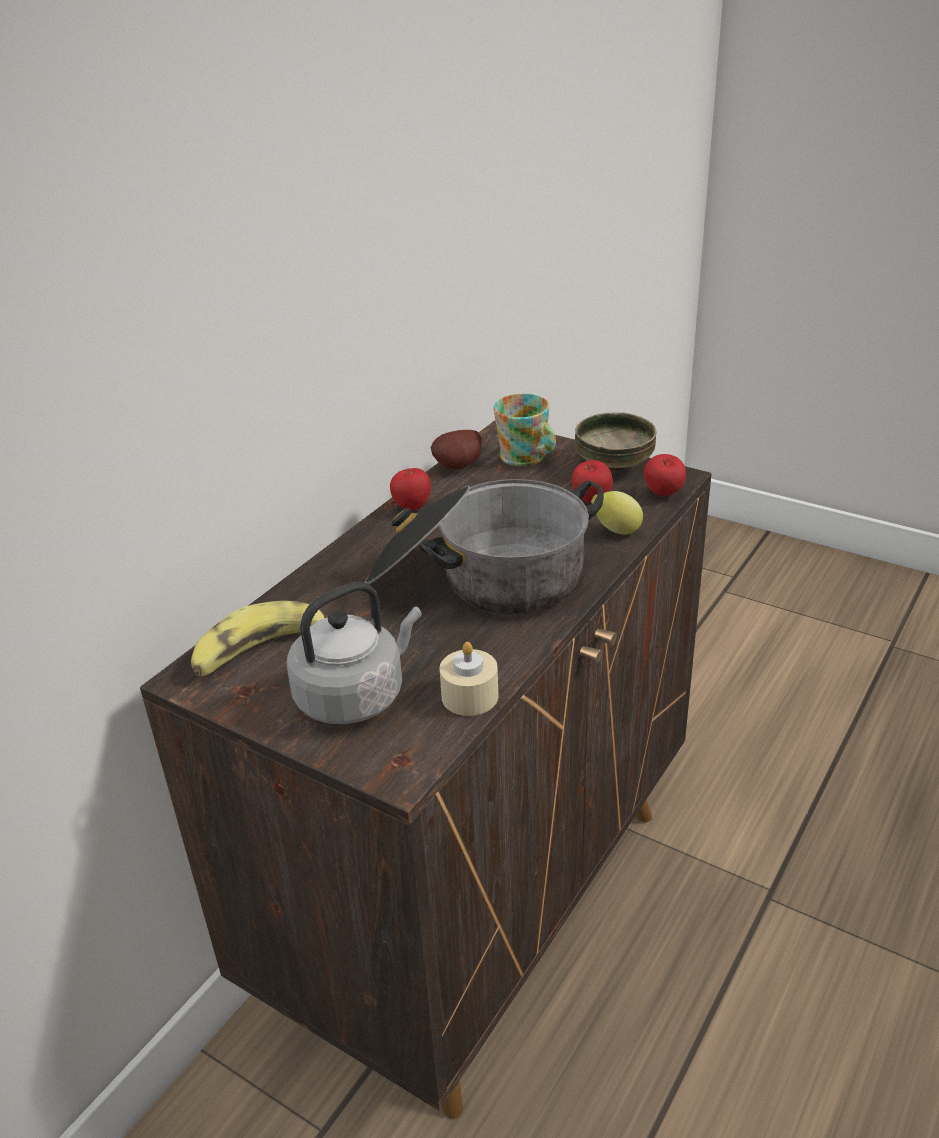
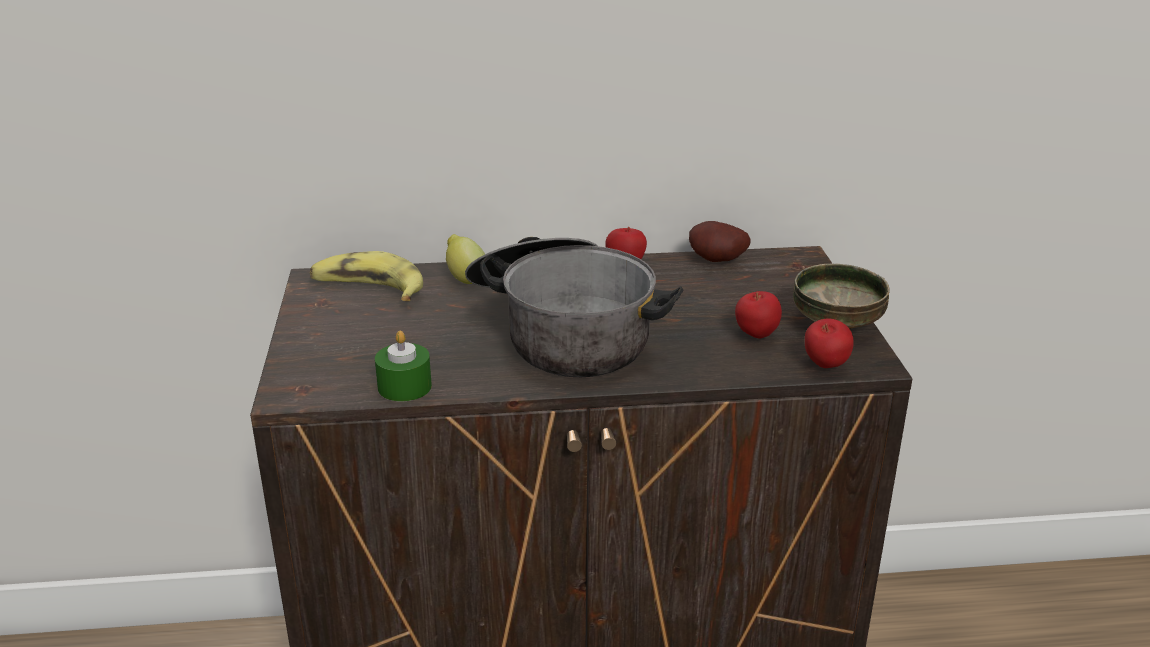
camera: 50 degrees right, 5 degrees down
(355, 696) = (356, 342): grey kettle -> none
(470, 696) = (404, 386): beige candle -> green candle
(527, 458) = (779, 282): mug -> none
(616, 532) = (723, 365): lemon -> lemon (465, 279)

